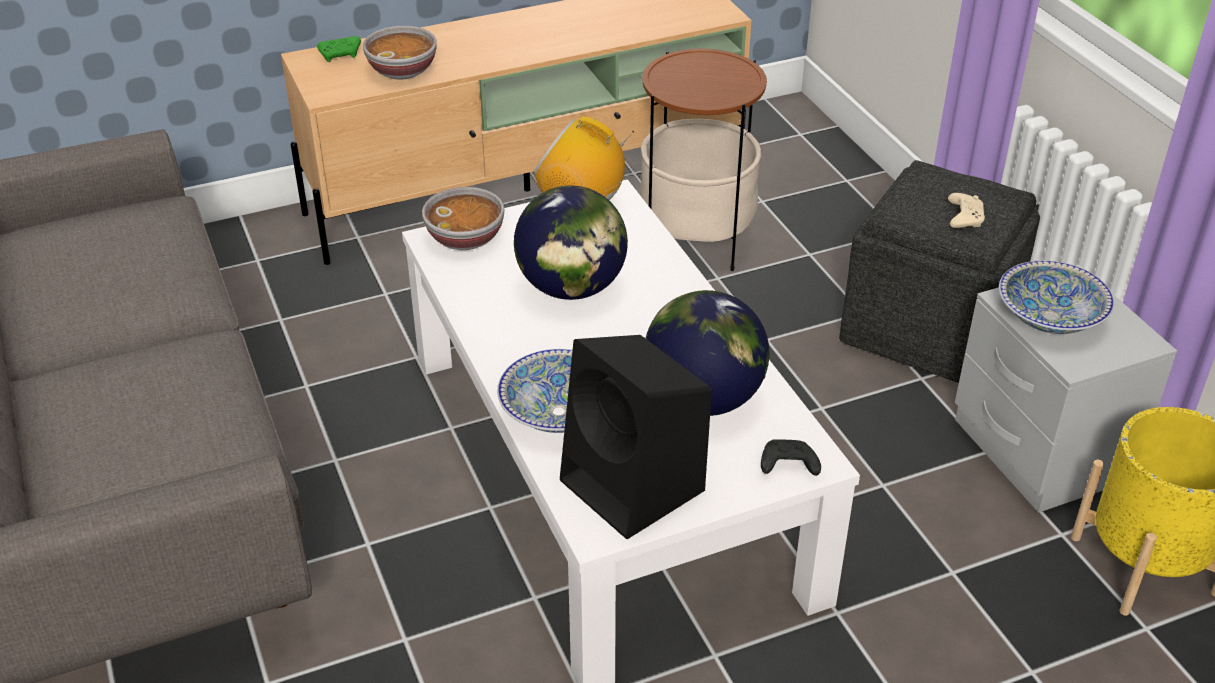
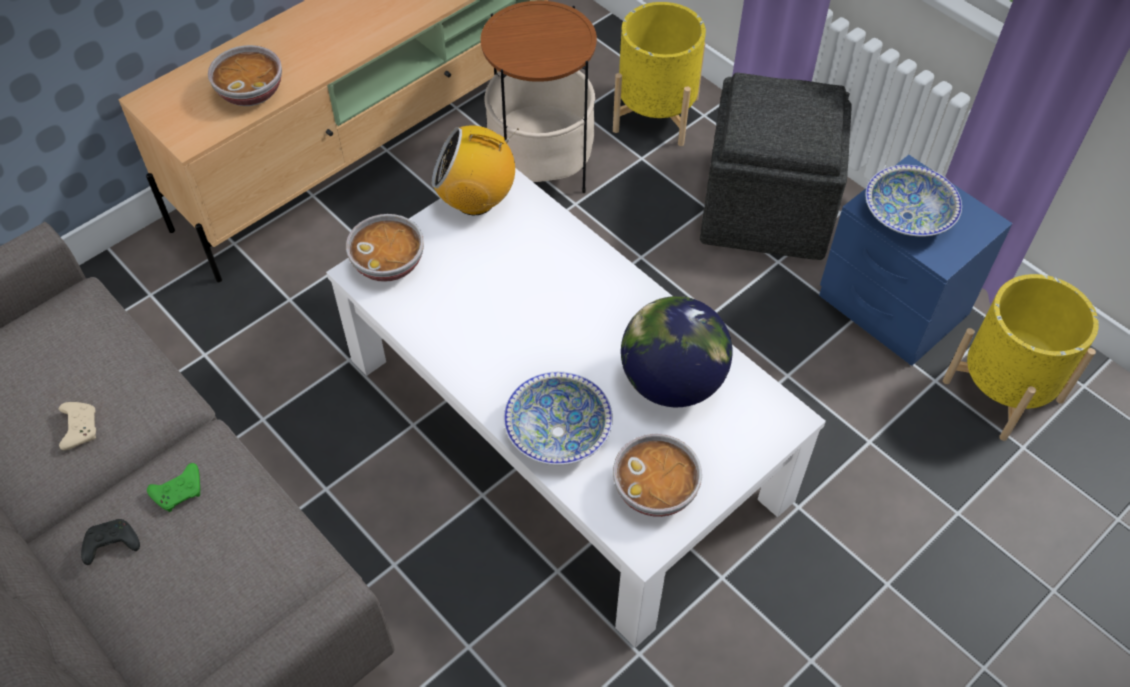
camera: 20 degrees left, 15 degrees up
(341, 55) = (181, 87): green game controller -> green game controller (180, 492)
(571, 288) = (508, 294): globe -> none
(635, 487) = (656, 490): black speaker -> bowl
(787, 466) = (766, 430): black game controller -> black game controller (111, 546)
(844, 220) = (656, 114): none -> yellow planter
(964, 217) = (800, 127): beige game controller -> beige game controller (80, 428)
(1040, 450) = (892, 305): grey nightstand -> blue nightstand

